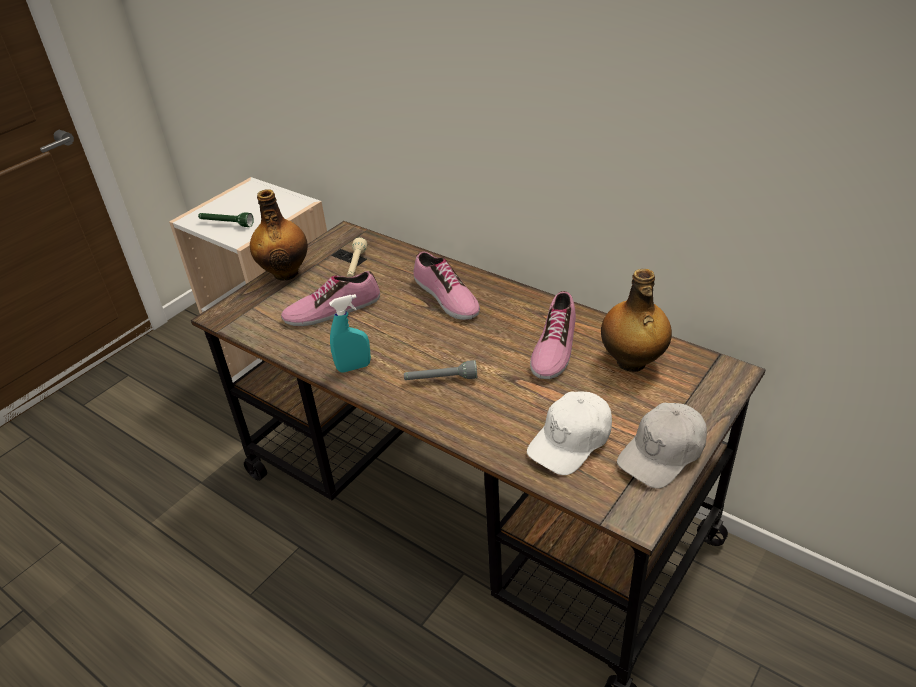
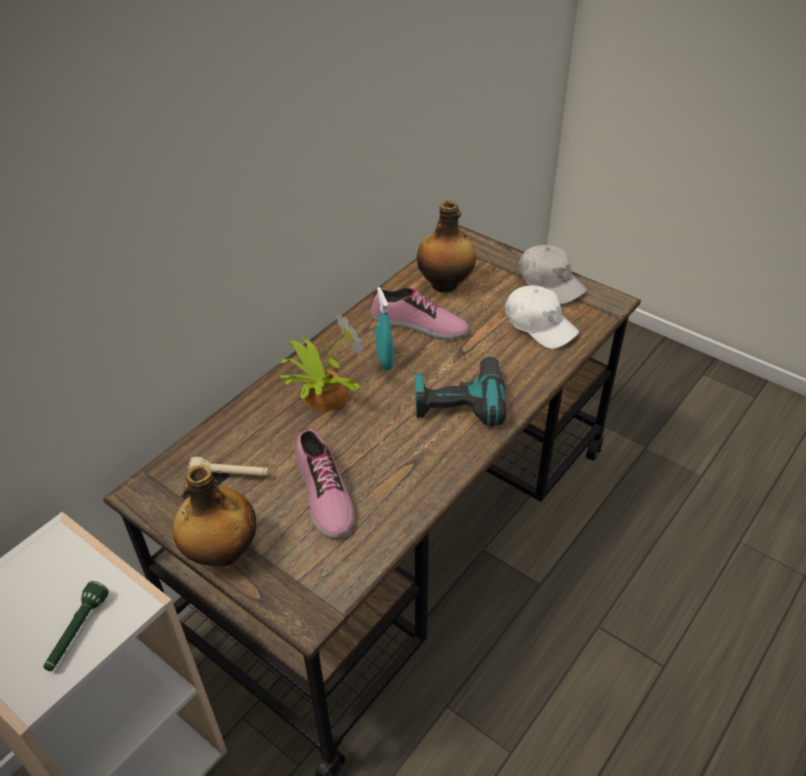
camera: 90 degrees left, 5 degrees up
(354, 367) = (434, 466): turquoise spray bottle -> turquoise spray bottle (384, 361)
(440, 379) = (459, 399): grey flashlight -> power drill
(445, 297) = (322, 395): shoe -> potted plant

